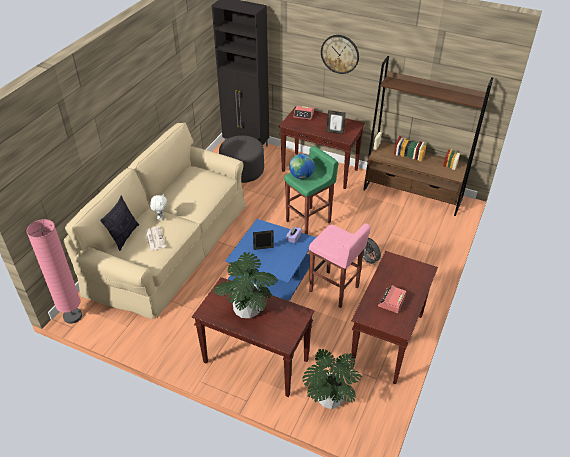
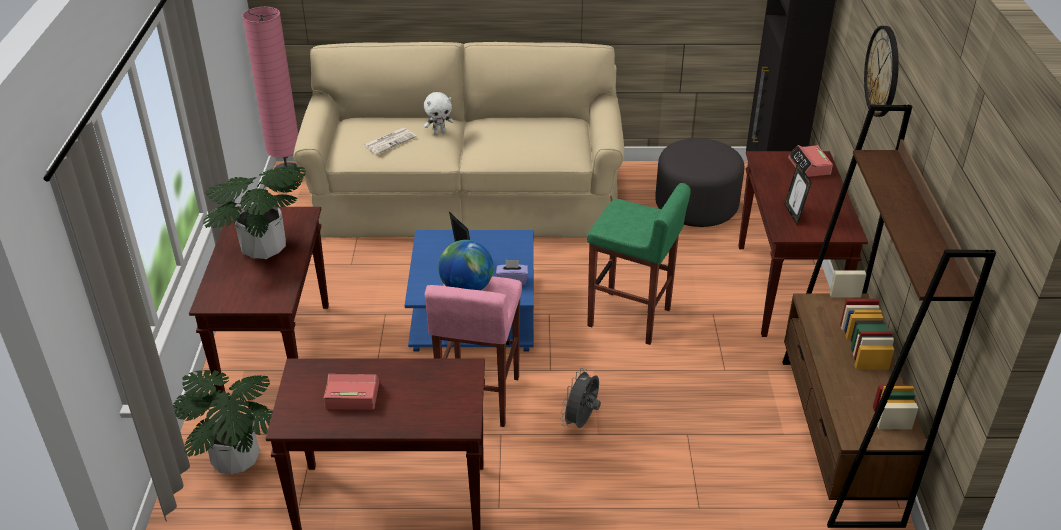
camera: 65 degrees right, 5 degrees down
(124, 236) = (381, 119): pillow -> none
(301, 176) = (624, 215): globe -> globe (466, 288)

